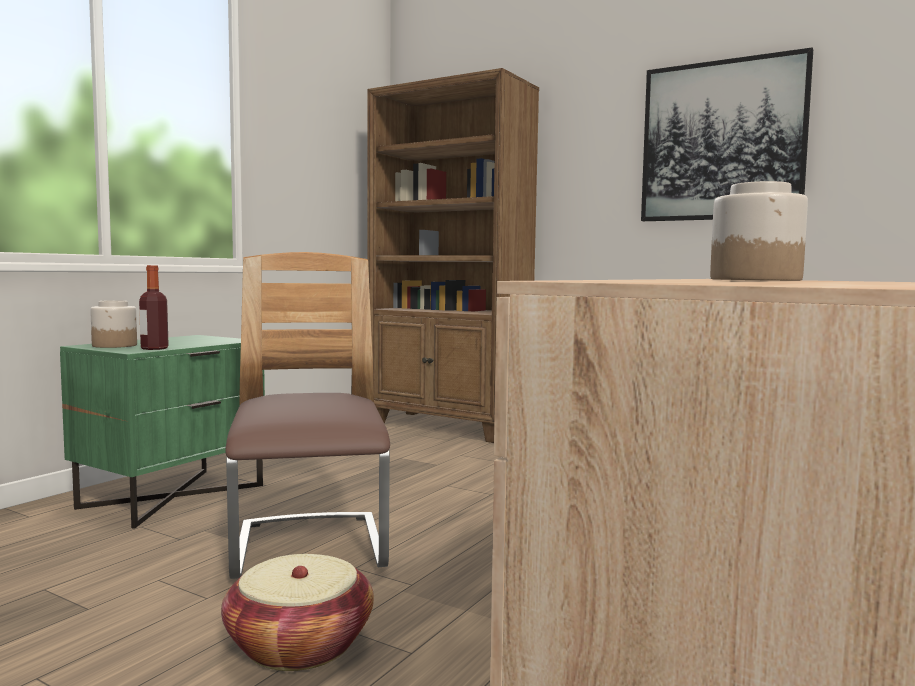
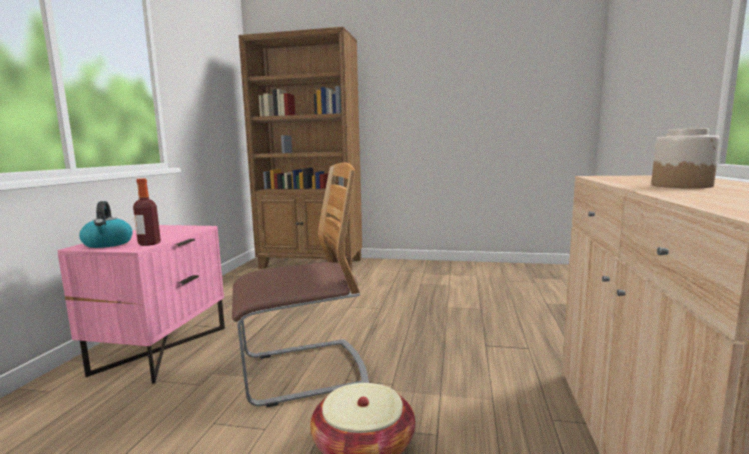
camera: 20 degrees left, 5 degrees up
(115, 345) = (108, 244): jar -> kettle
(172, 496) = (161, 349): green nightstand -> pink nightstand
(309, 549) = (303, 372): chair -> chair turned 105 degrees clockwise
(722, 141) = (473, 80): picture -> none

